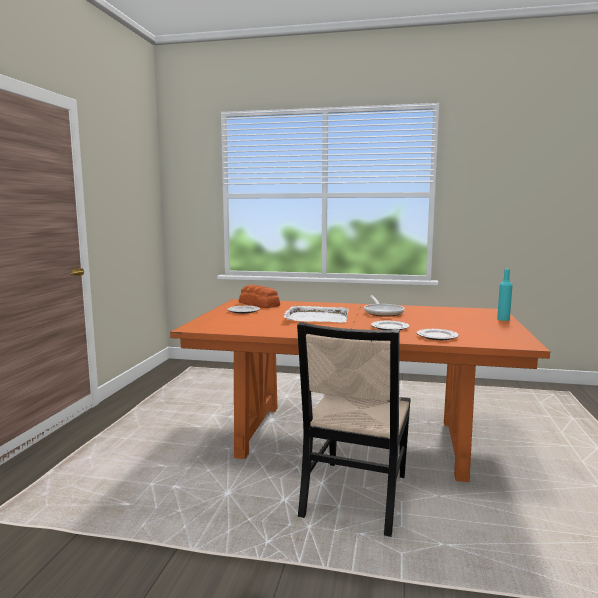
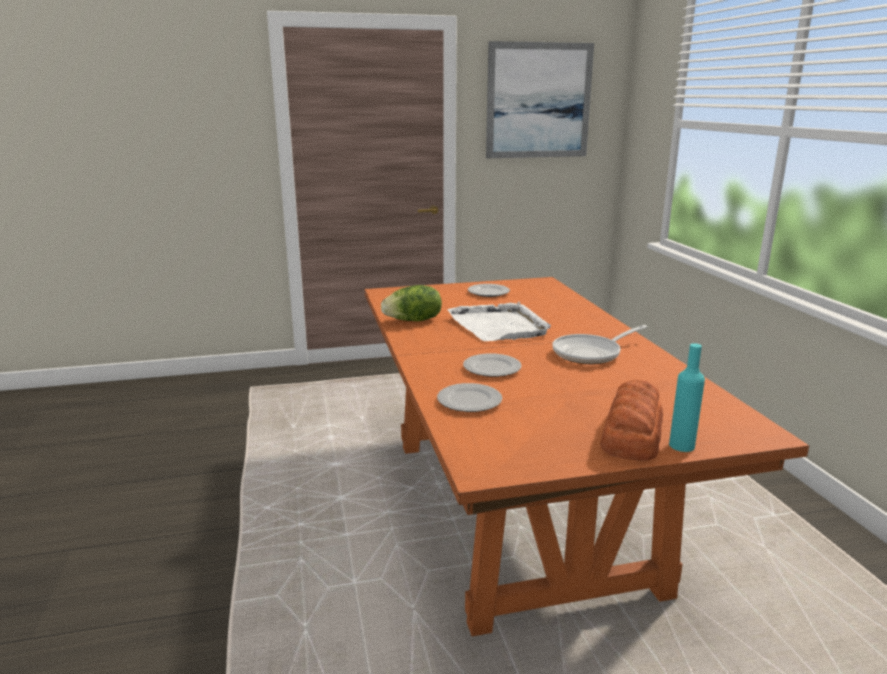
camera: 65 degrees right, 10 degrees up
(124, 178) = (538, 101): none -> picture
(259, 304) = (538, 291): bread -> bread (631, 434)
(278, 329) = (414, 320): none -> lettuce
(355, 496) = (375, 542): chair -> none

